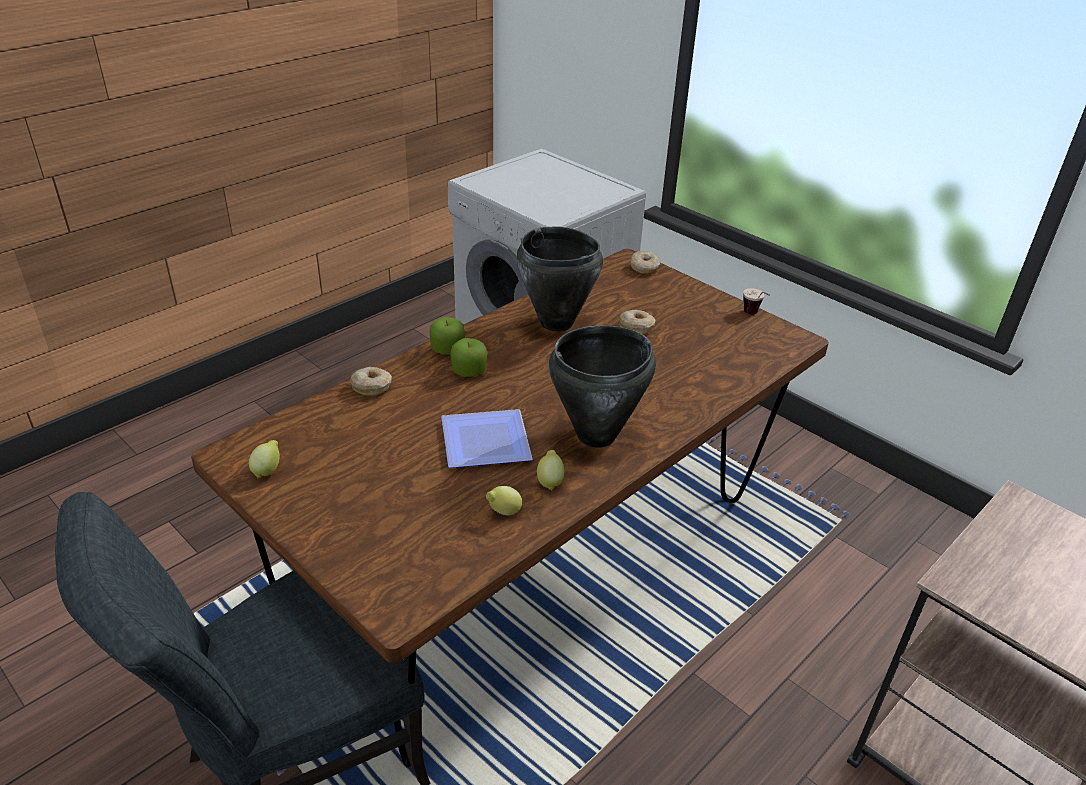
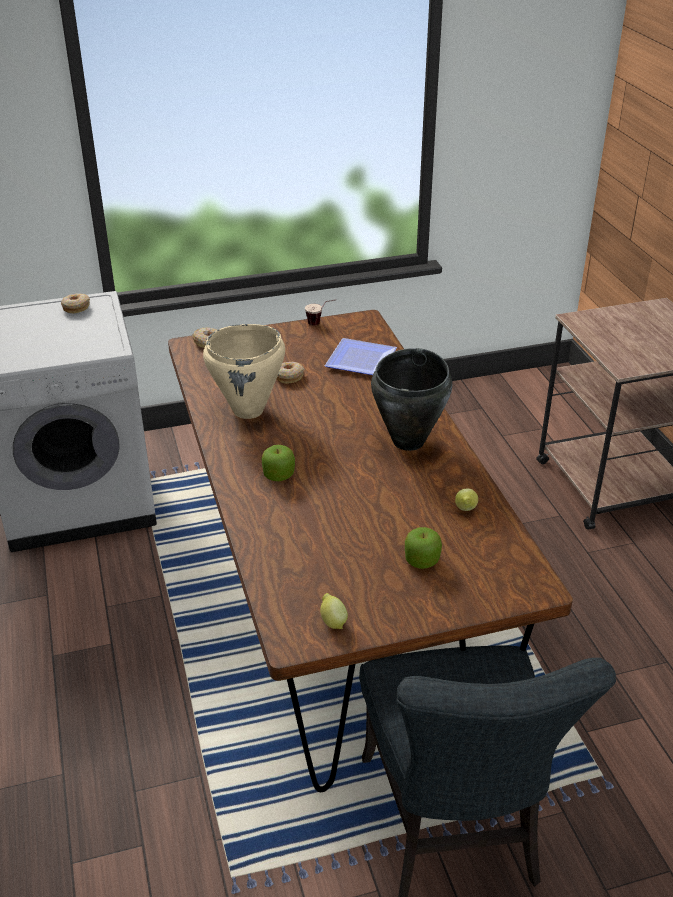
camera: 60 degrees left, 0 degrees up
(372, 386) = (256, 533): donut -> donut (76, 307)
(447, 349) = (236, 477): apple -> apple (422, 560)
(489, 443) = (382, 493): plate -> plate (363, 359)
(550, 481) = (445, 479): lemon -> none
(556, 323) = (249, 410): black cooking pot -> beige cooking pot

